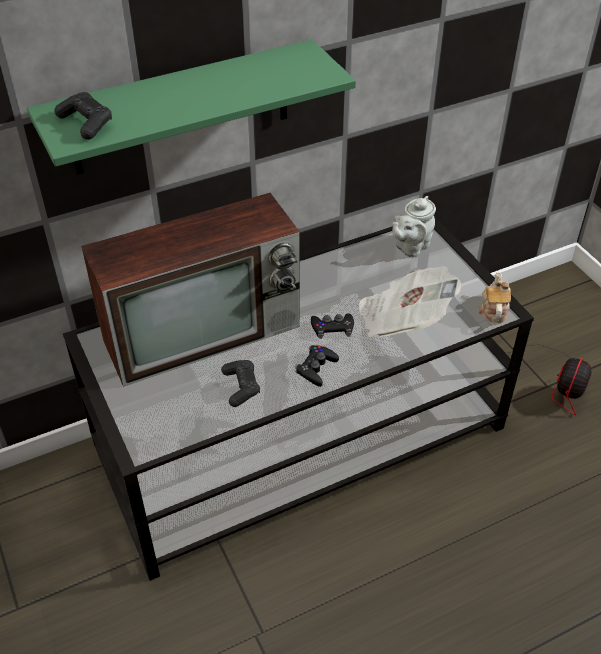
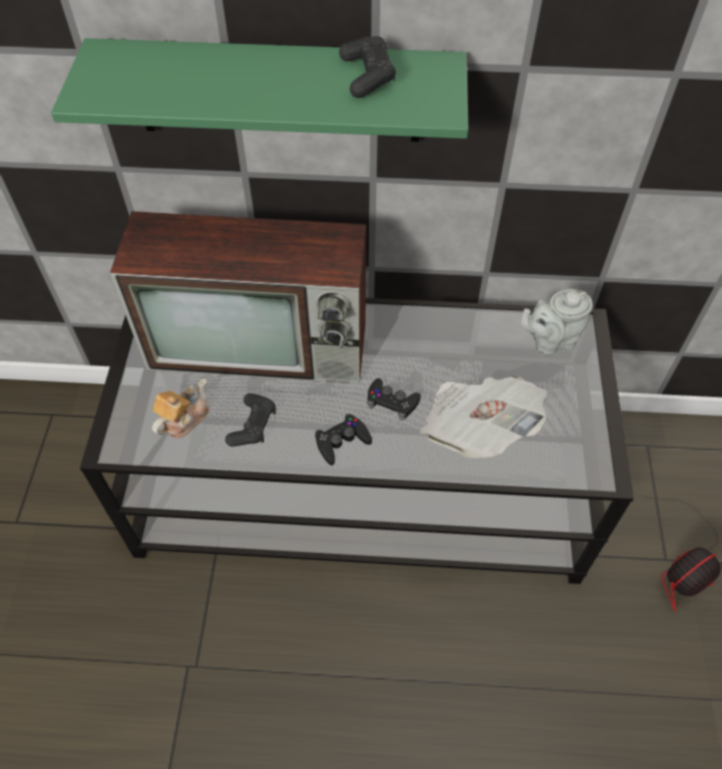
camera: 30 degrees right, 10 degrees up
(86, 123) = (120, 79): black game controller -> black game controller (367, 76)
(493, 310) = (590, 465): teapot -> teapot (184, 418)

